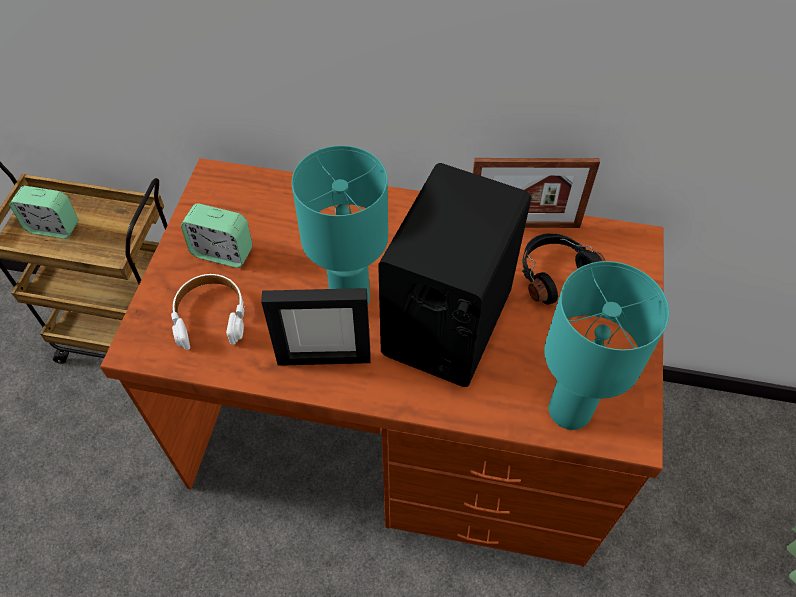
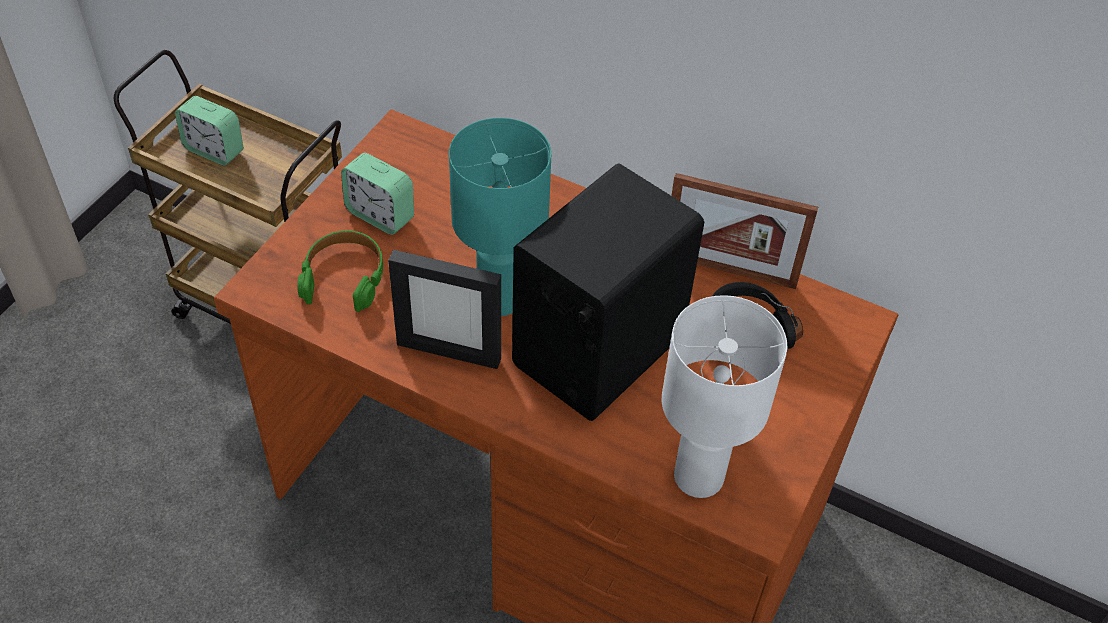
camera: 15 degrees right, 5 degrees down
(210, 316) = (344, 277): white headphones -> green headphones
(569, 411) = (697, 477): turquoise table lamp -> white table lamp

